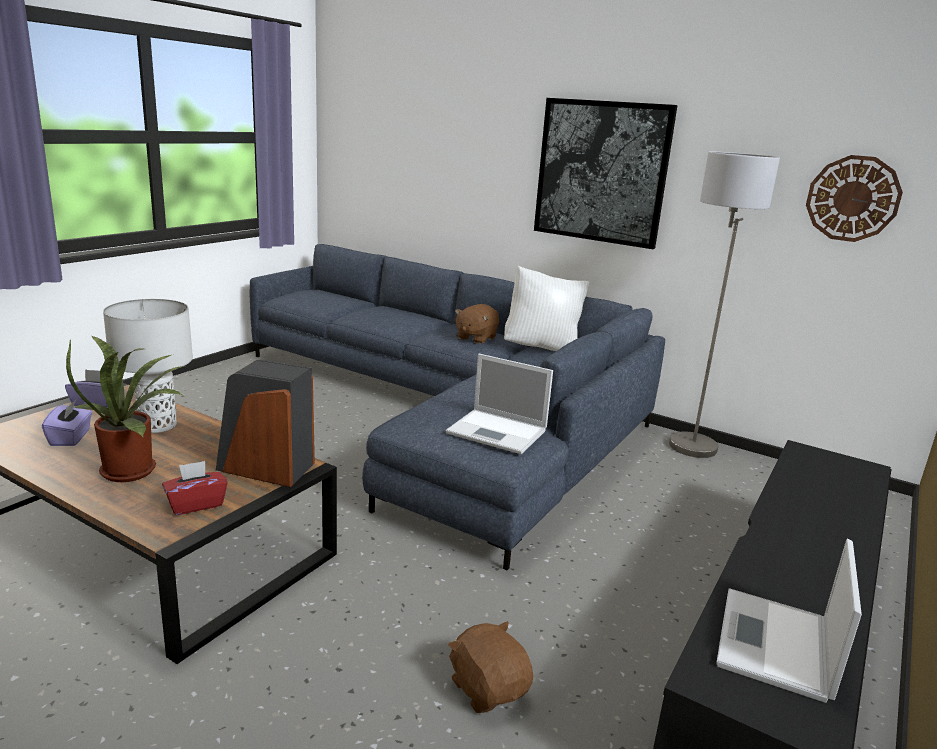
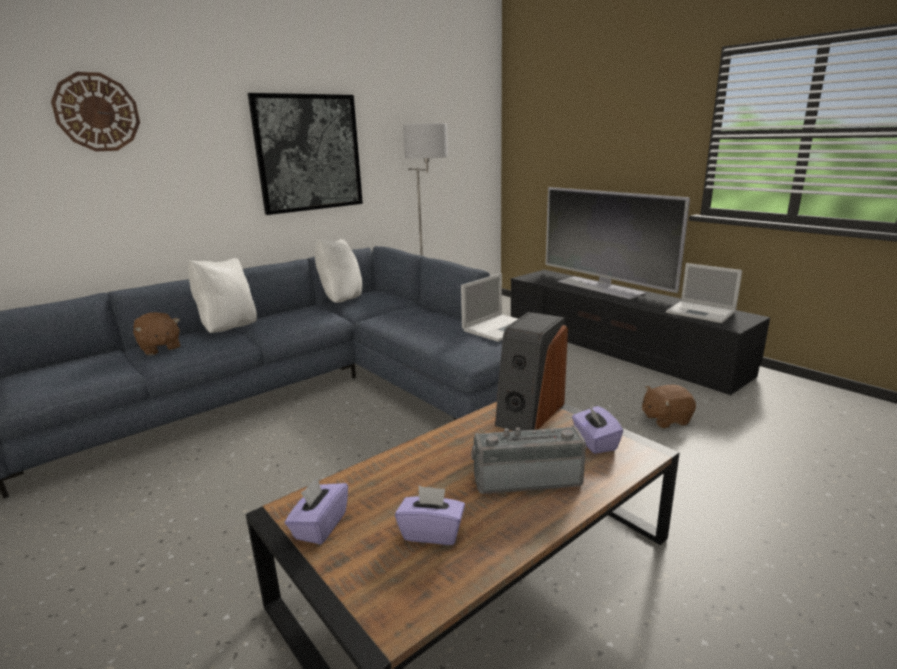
camera: 70 degrees left, 0 degrees up
(134, 470) = (526, 478): potted plant -> radio
(158, 425) = (417, 472): white table lamp -> none
(196, 504) = (594, 442): red tissue box -> purple tissue box
(431, 322) = (229, 329): none -> white pillow
(475, 338) = (300, 316): brown plush toy -> brown plush toy (159, 348)
(834, 524) = (601, 287): none -> television
(852, 198) = (451, 145): wall clock -> wall clock (97, 112)

